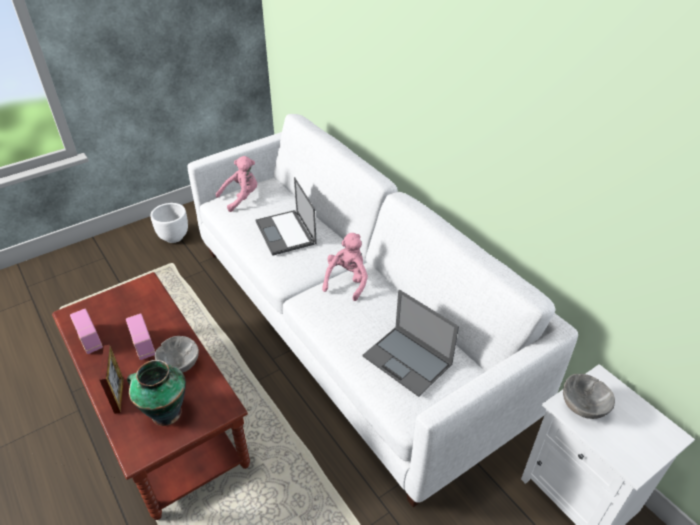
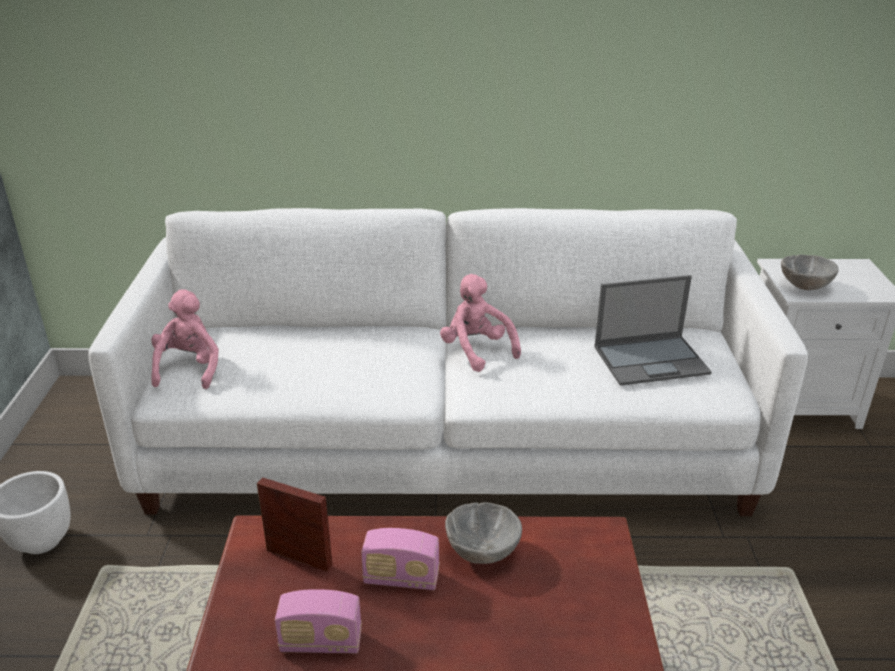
camera: 55 degrees left, 10 degrees down
(119, 395) = (490, 641): picture frame -> picture frame (299, 557)
(165, 413) = (568, 597): vase -> none
(286, 233) = (330, 357): laptop -> none

